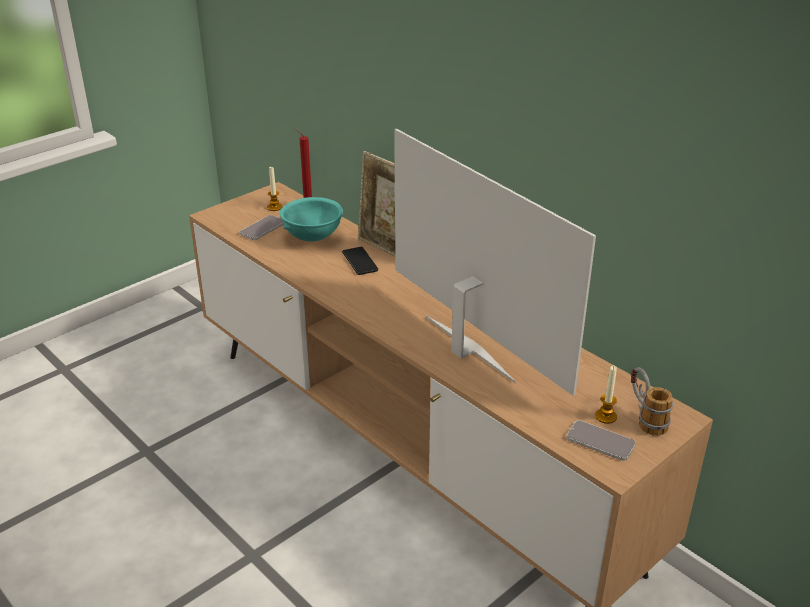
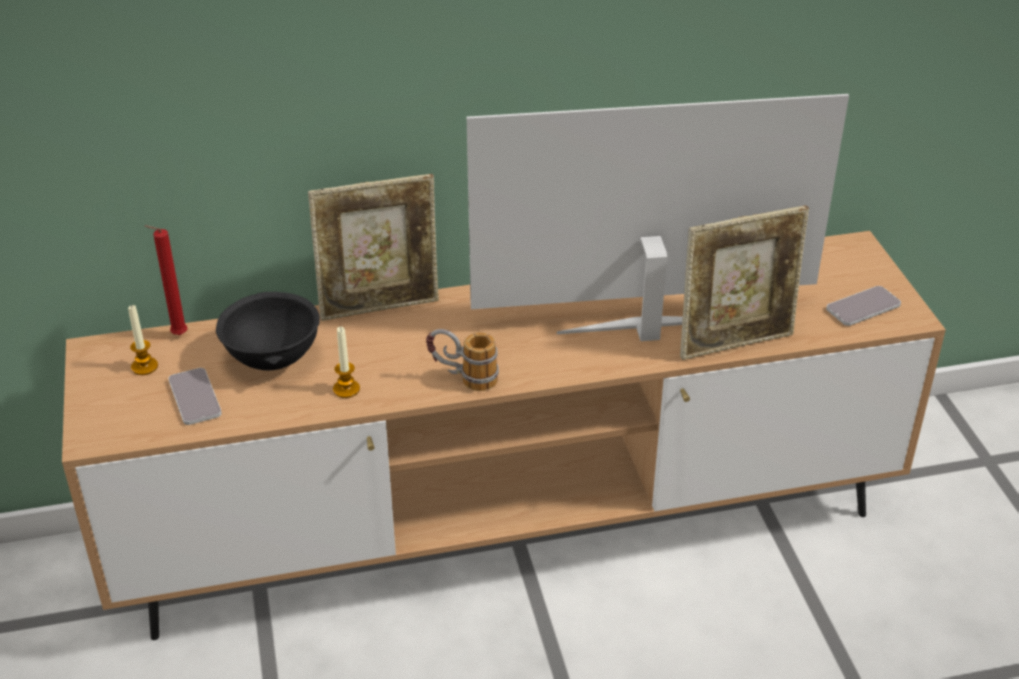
camera: 60 degrees left, 5 degrees up
(311, 237) = (271, 360): turquoise bowl -> black bowl
(360, 261) = (379, 340): phone -> none
(490, 391) = (735, 342): none -> picture frame
(605, 416) = (827, 287): candle -> candle (346, 389)
(644, 418) = (844, 266): mug -> mug (463, 379)

